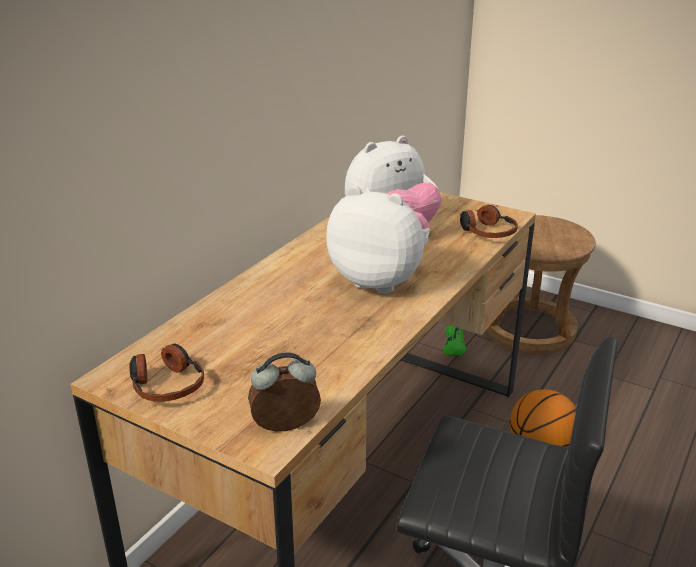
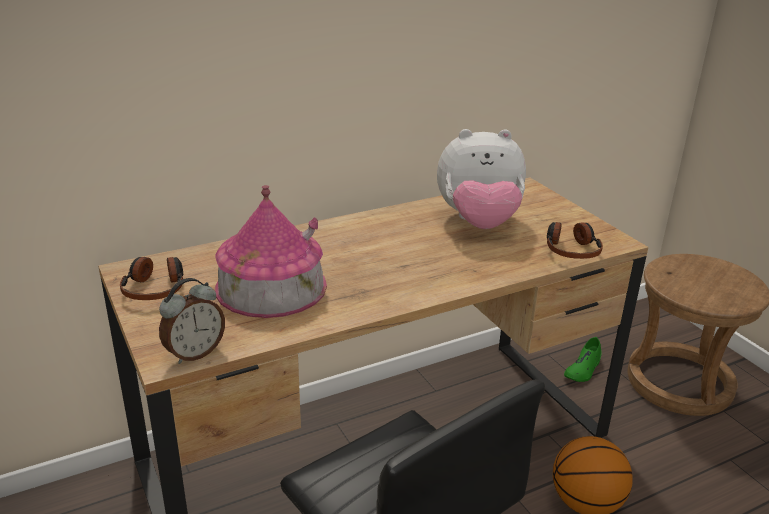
camera: 30 degrees right, 0 degrees up
(281, 343) = (271, 287): none -> toy house
(286, 429) = (194, 353): alarm clock -> alarm clock turned 120 degrees clockwise
(380, 281) = (413, 263): plush toy -> none

